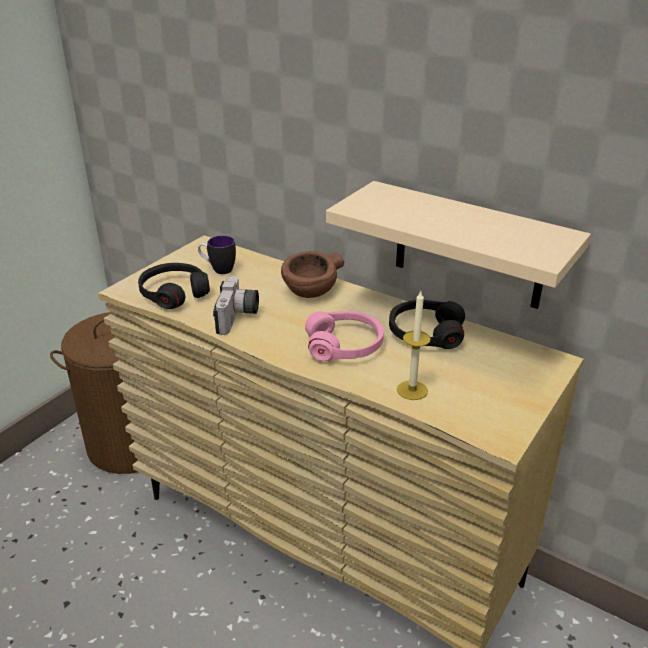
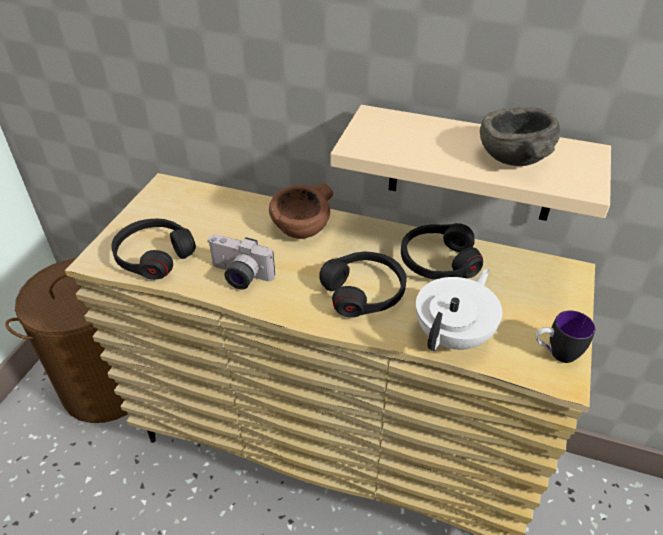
camera: 15 degrees left, 10 degrees up
(218, 269) = (191, 216): mug -> mug (556, 354)
(238, 318) = (239, 276): camera -> camera turned 120 degrees clockwise
(344, 345) = (364, 292): pink headphones -> black headphones
(412, 390) = (454, 335): candle -> white teapot
(487, 231) = (513, 158): none -> grey bowl

